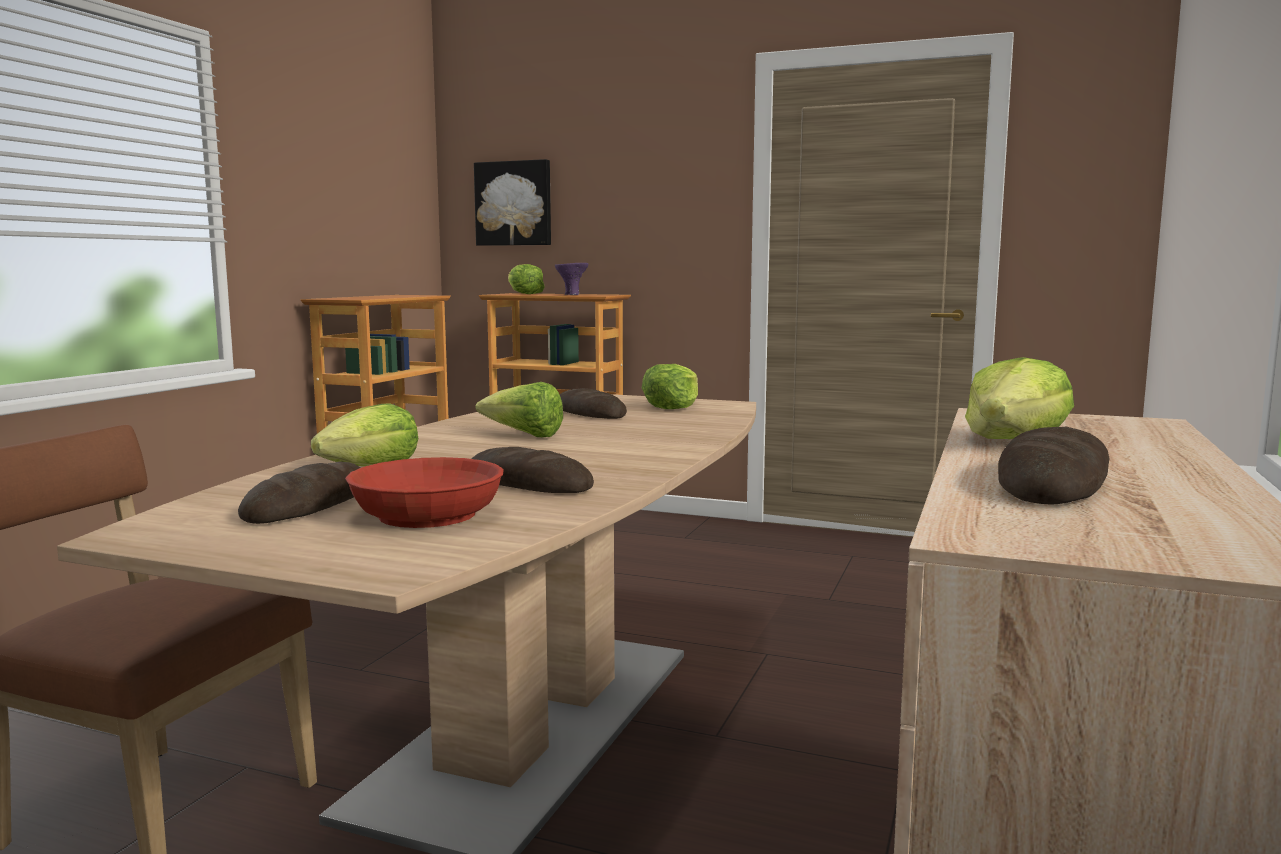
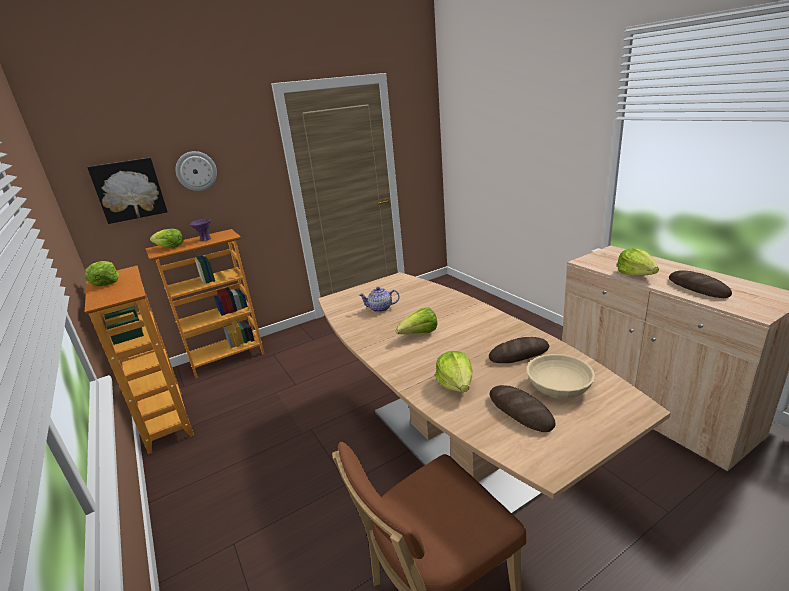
camera: 50 degrees left, 15 degrees up
(427, 514) = (559, 386): red bowl -> beige bowl
(589, 413) = (380, 308): bread -> teapot
(604, 189) = (196, 171): none -> wall clock
(672, 407) = (390, 289): lettuce -> lettuce (106, 282)

